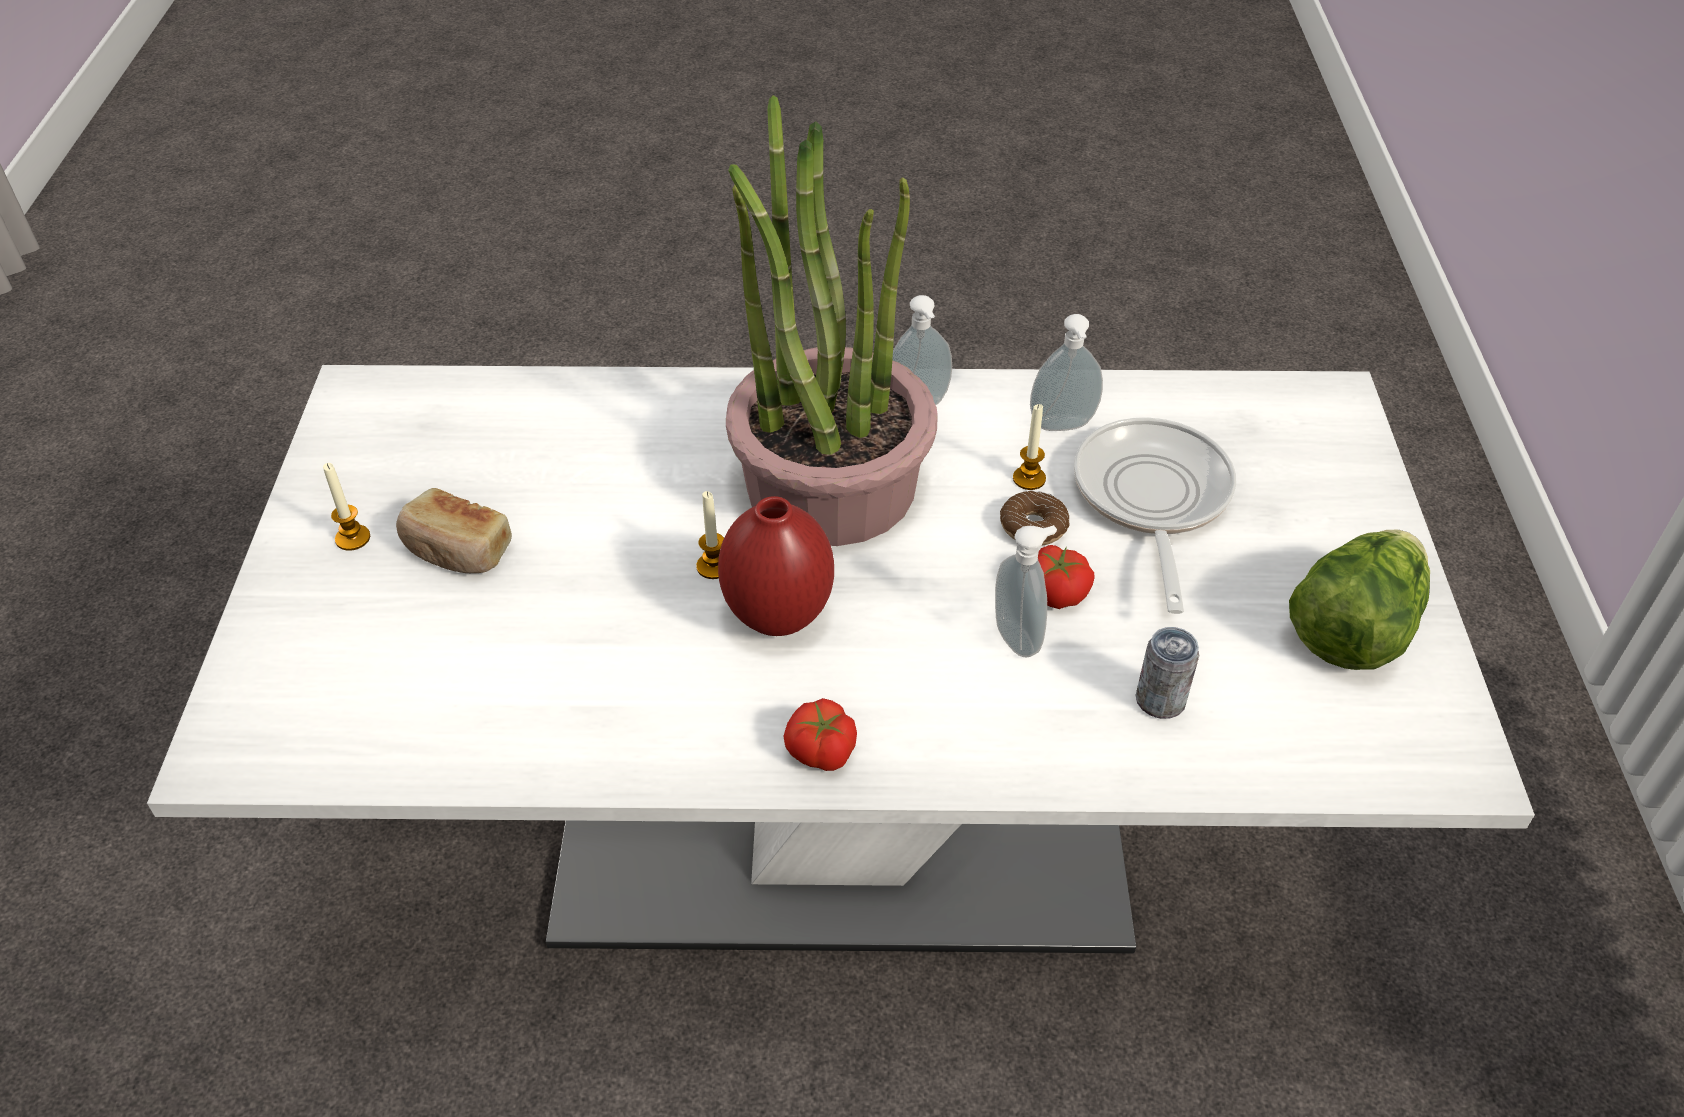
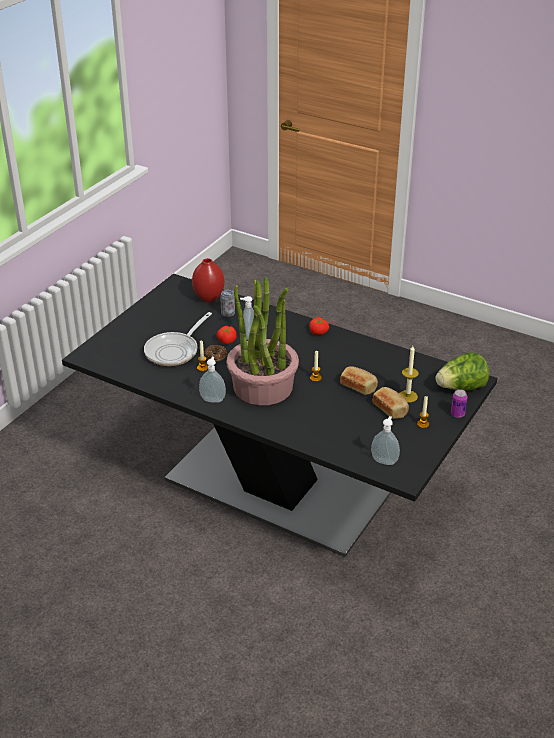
camera: 150 degrees left, 10 degrees down
(260, 606) = (457, 414): none -> can
(423, 610) = (408, 396): none -> candle
(578, 587) = (358, 386): none -> bread
(777, 617) = (307, 360): red vase -> red vase (209, 298)
(841, 832) = (277, 488): white dining table -> black dining table
(1062, 427) = (175, 377): soap dispenser -> soap dispenser (384, 460)
(1352, 630) = (164, 309): lettuce -> lettuce (461, 388)

